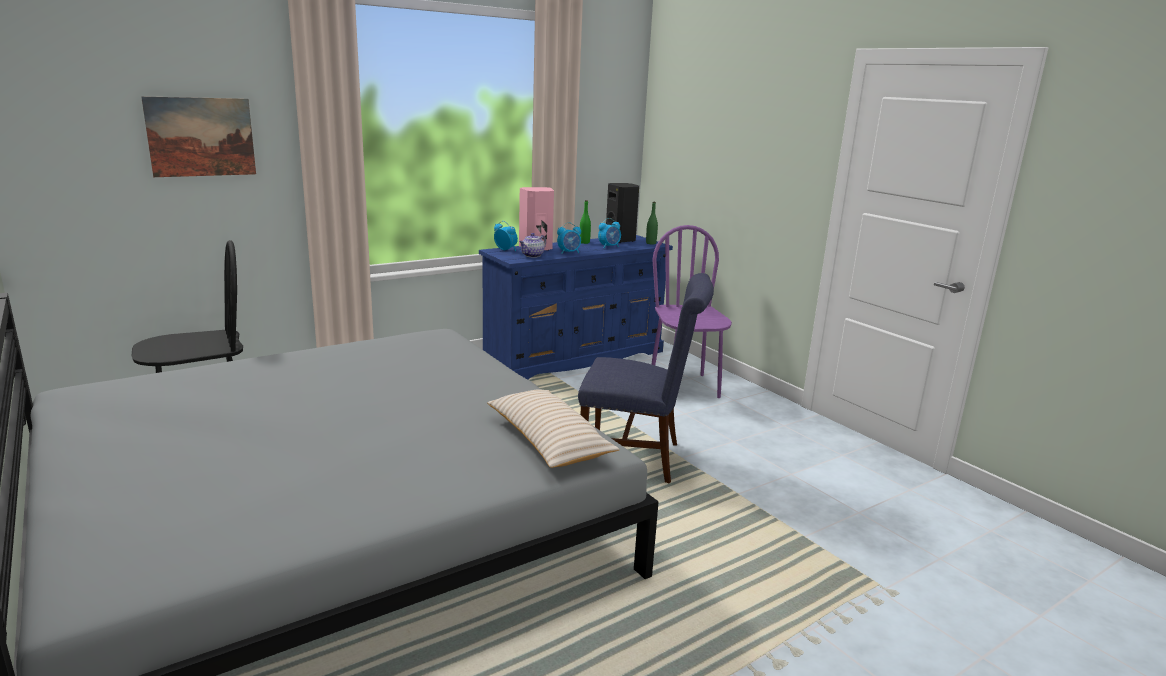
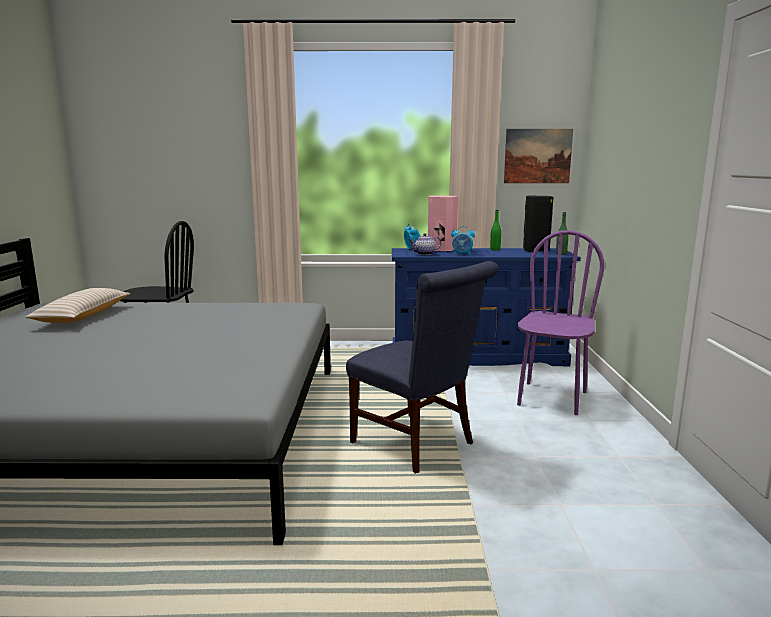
camera: 35 degrees right, 5 degrees down
(201, 137) = (191, 152): picture -> picture (537, 156)
(548, 441) = (224, 384): beige pillow -> beige pillow (83, 316)
(609, 247) = (511, 253): alarm clock -> none

